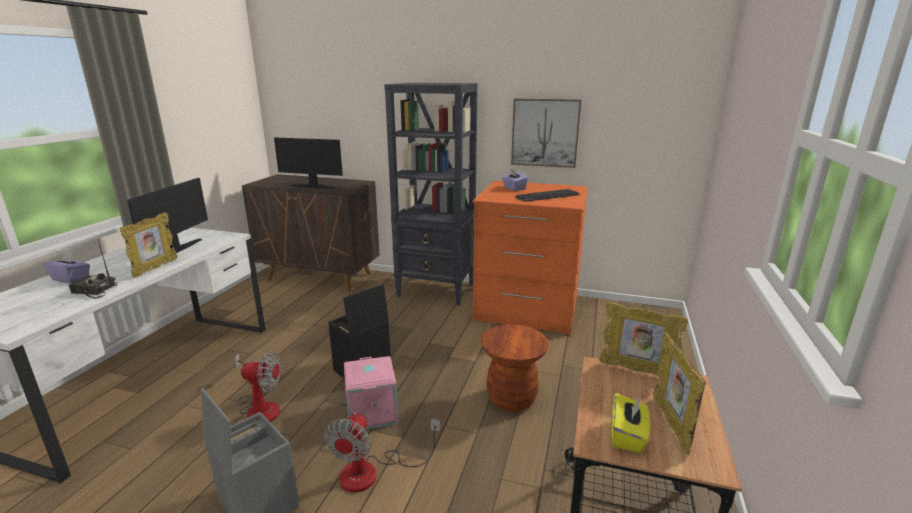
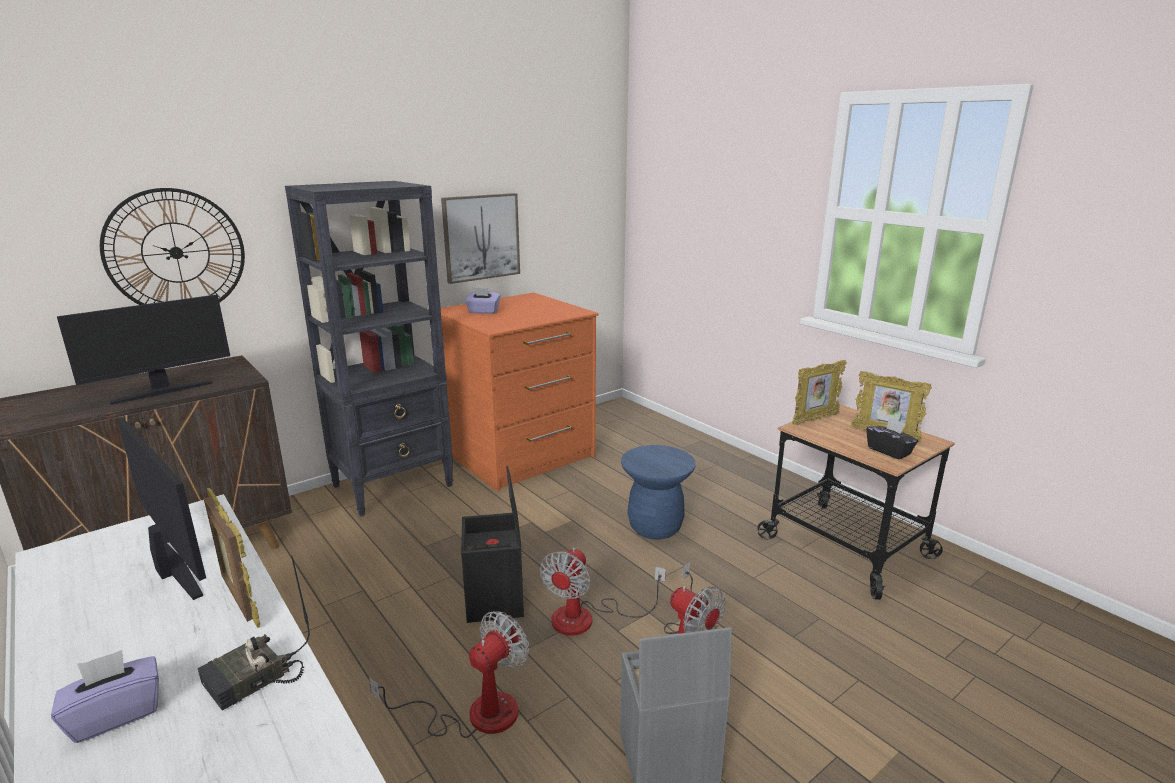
camera: 55 degrees left, 0 degrees up
(353, 116) = (176, 252): none -> wall clock
(373, 412) = (587, 618): pink storage box -> fan
(511, 399) = (655, 527): brown stool -> blue stool
(547, 196) = (537, 310): keyboard -> none
(627, 436) = (889, 451): yellow tissue box -> black tissue box

